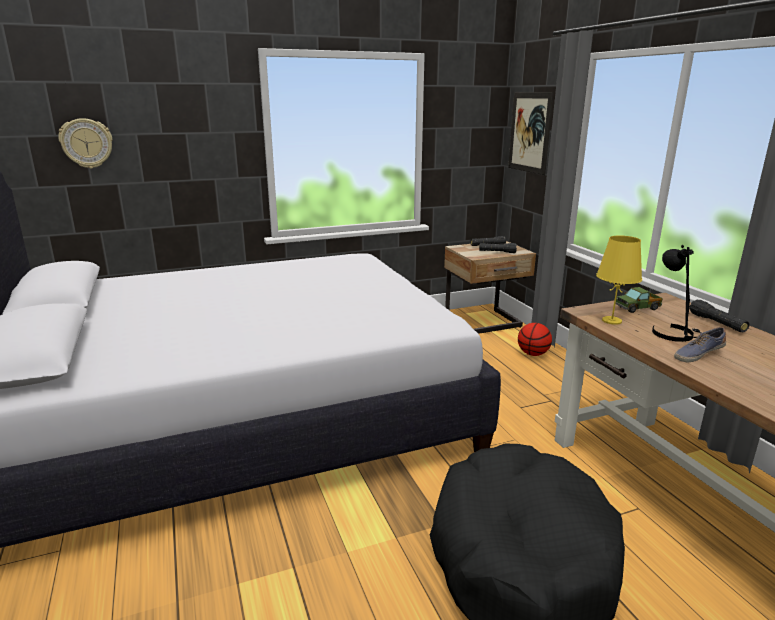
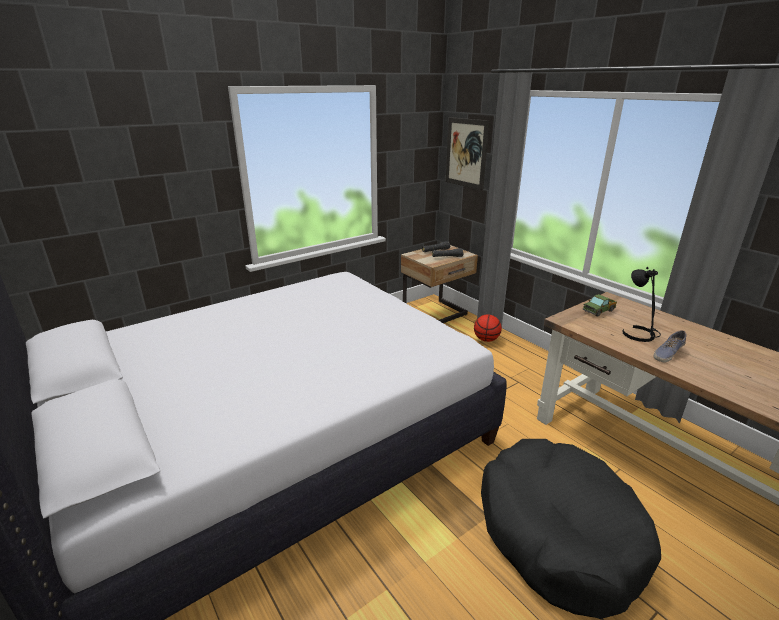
camera: 15 degrees left, 5 degrees up
(87, 143) = (60, 193): wall clock -> none
(611, 321) = (589, 327): yellow table lamp -> none
(717, 323) = (660, 319): black flashlight -> none

